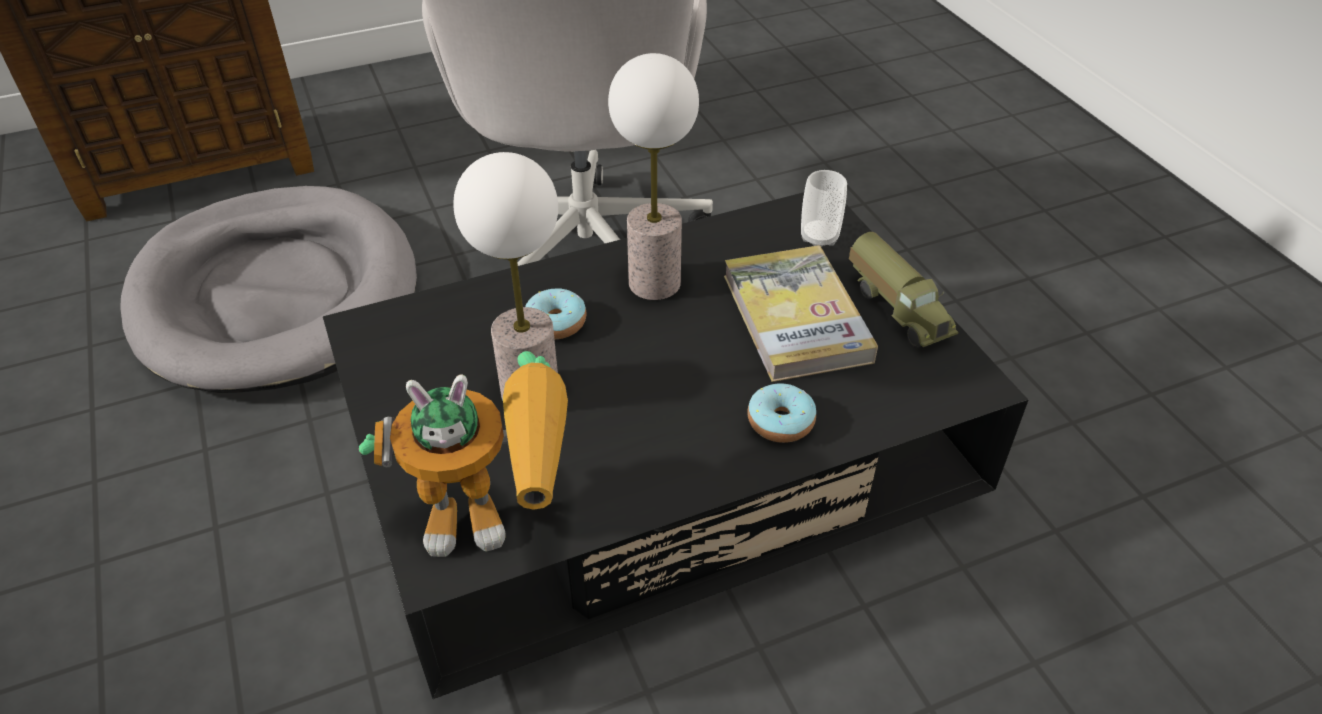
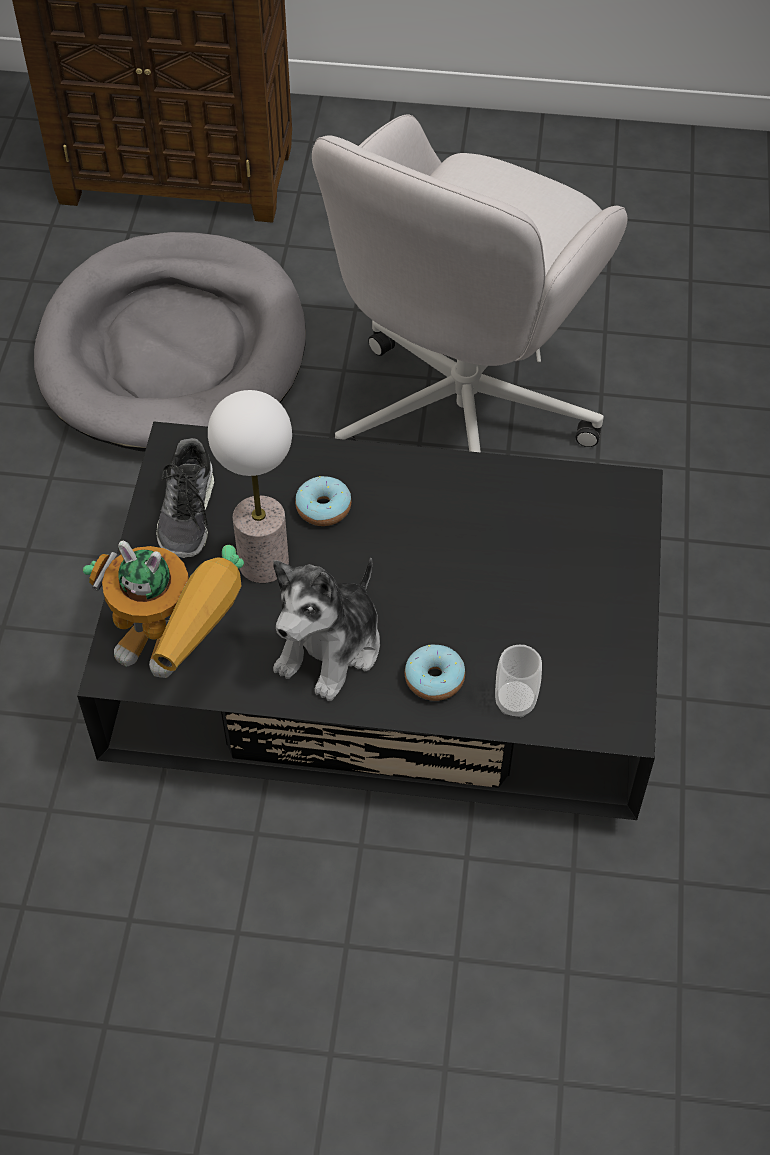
camera: 30 degrees right, 10 degrees up
(417, 381) = (188, 513): none -> shoe
(655, 284) = (428, 506): table lamp -> none
(658, 439) = (331, 648): none -> plush toy
(796, 318) = (521, 592): book -> none
(819, 238) = (605, 522): cup -> cup (515, 701)
(898, 308) = (616, 624): toy truck -> none

